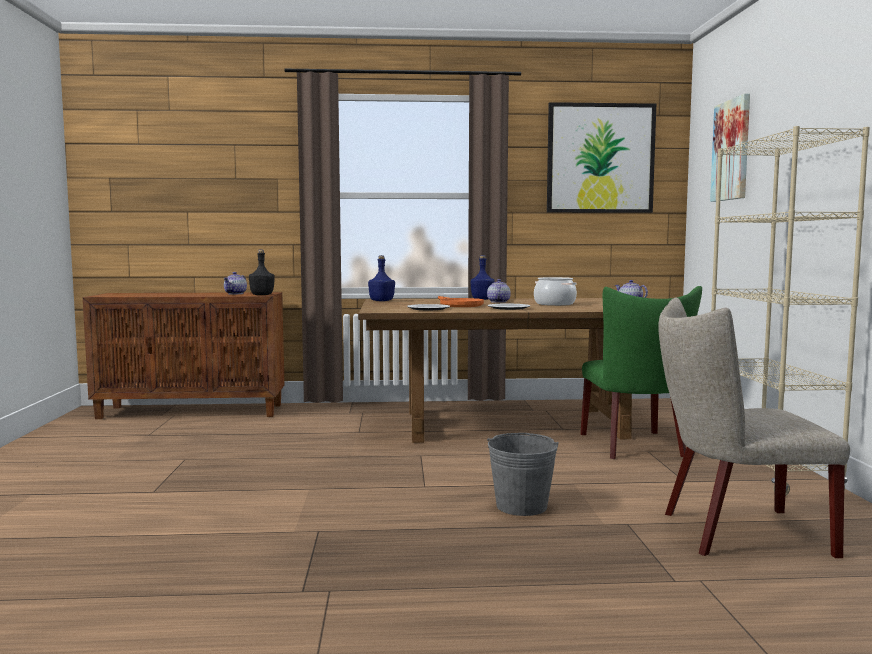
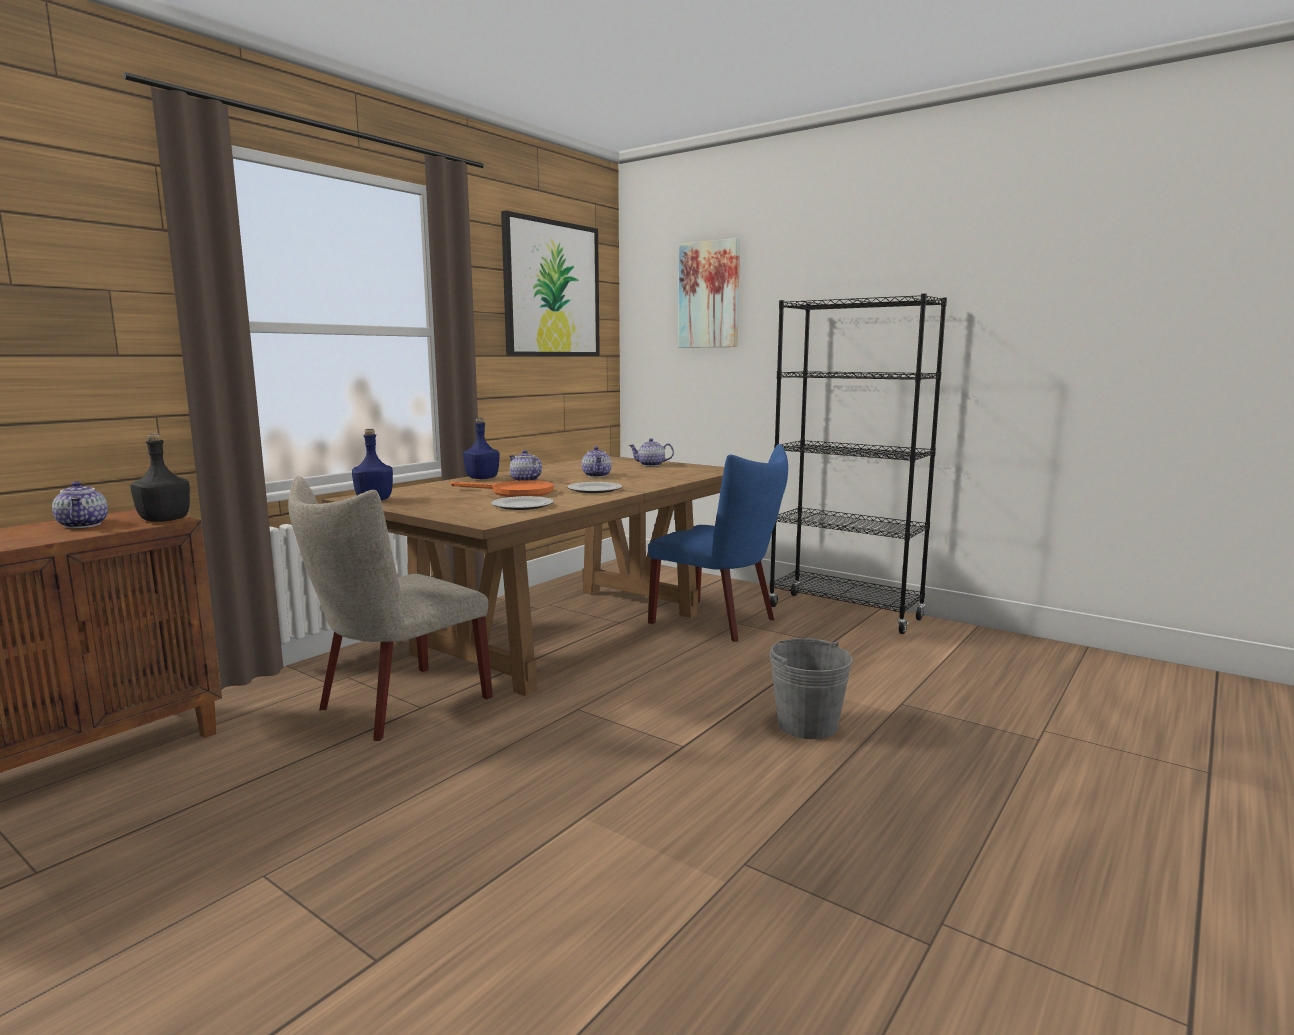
camera: 50 degrees left, 5 degrees up
(555, 304) = (597, 476): cooking pot -> teapot
(635, 447) = (720, 622): green chair -> blue chair
(734, 533) = (959, 678): beige chair -> beige chair (395, 706)
(768, 471) = (844, 613): beige bookcase -> black bookcase

